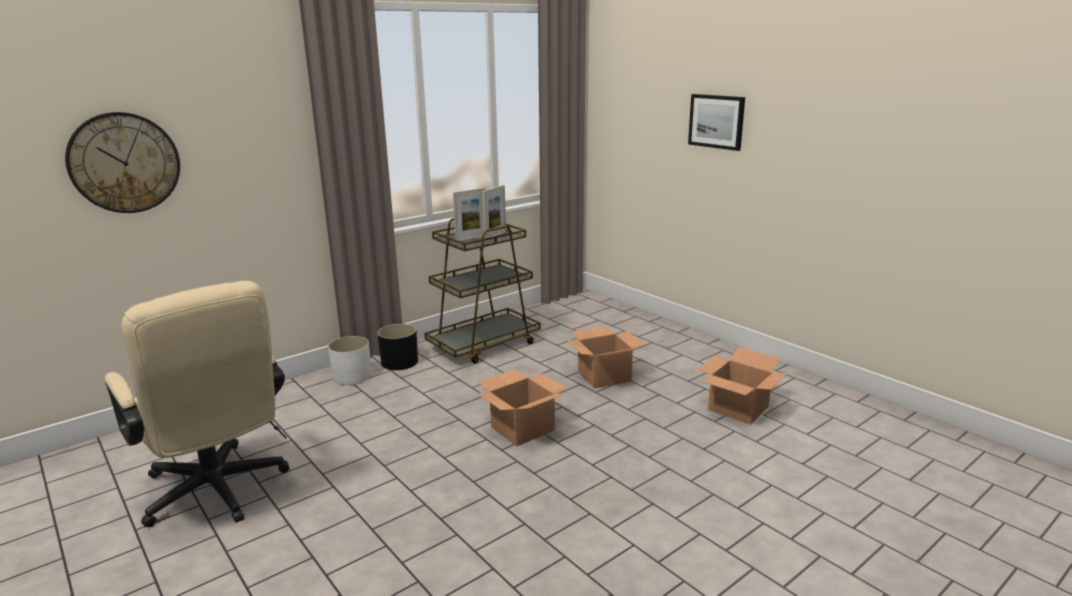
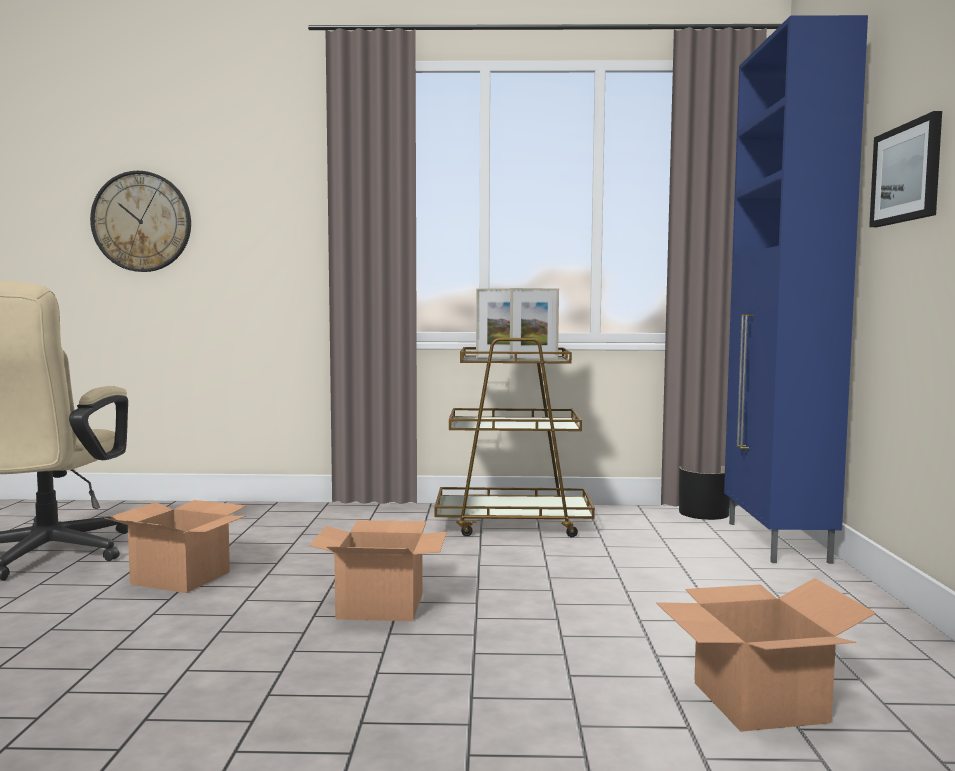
camera: 40 degrees right, 15 degrees down
(352, 376) = (326, 514): white planter -> none
(400, 362) = (393, 515): black planter -> black planter (704, 513)
(603, 377) = (601, 592): cardboard box -> cardboard box (179, 578)
(624, 315) = (776, 542): none -> blue cabinet

